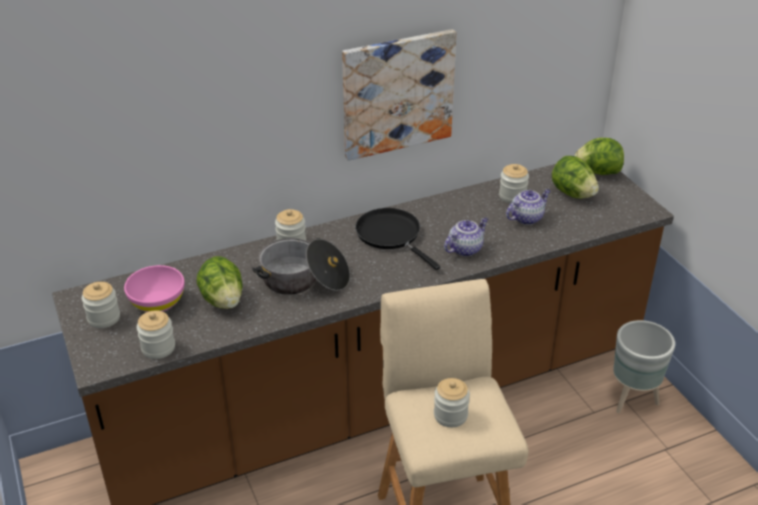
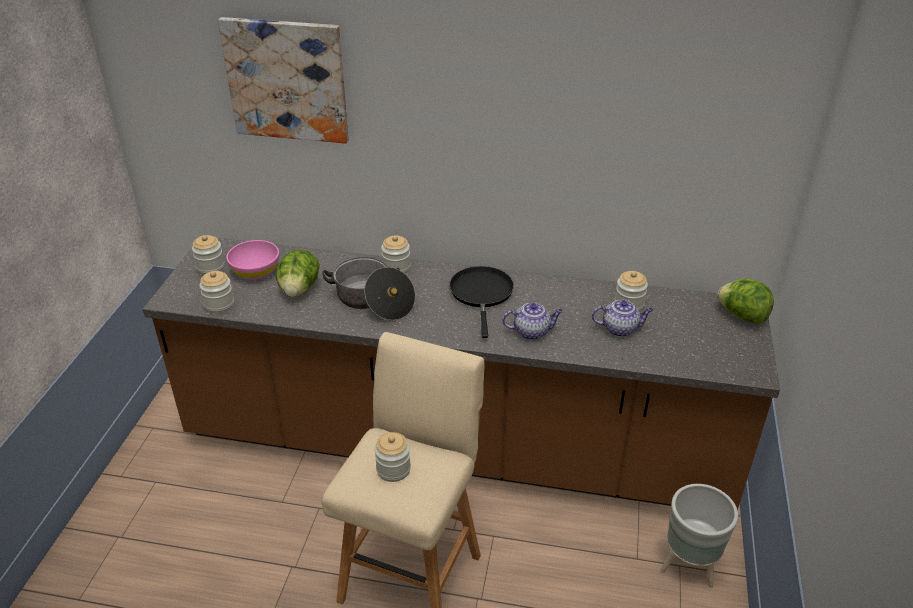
camera: 35 degrees right, 0 degrees up
(397, 93) = (526, 160): picture -> picture (287, 80)
(572, 194) = (692, 325): lettuce -> none

